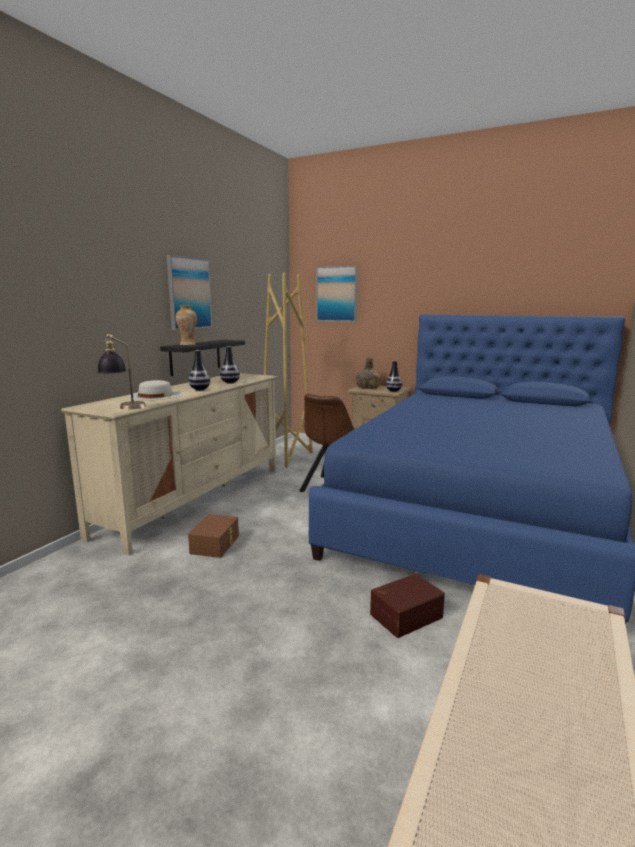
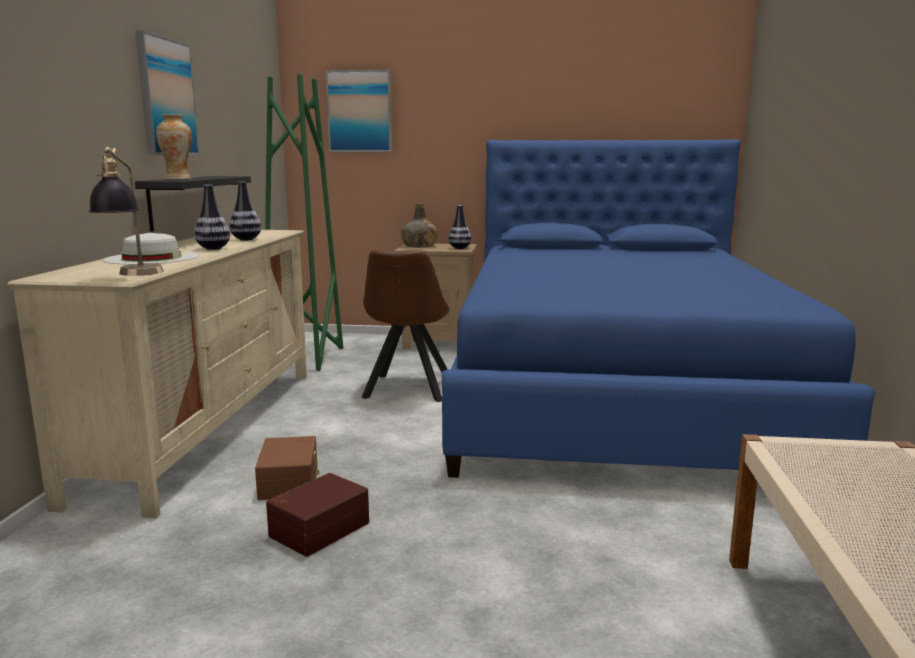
camera: 20 degrees left, 0 degrees up
(286, 457) = (308, 358): yellow clothes rack -> green clothes rack
(405, 615) = (614, 519): brown storage box -> brown storage box (318, 528)

